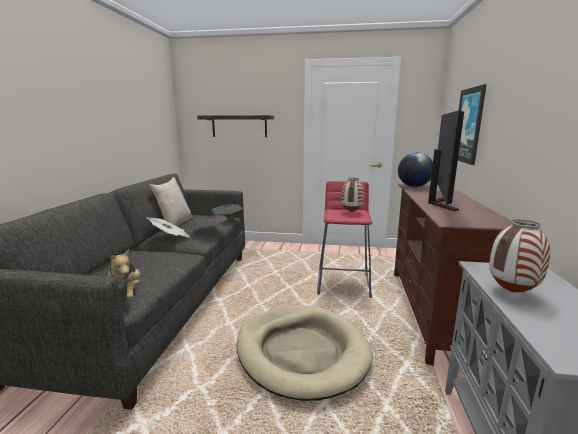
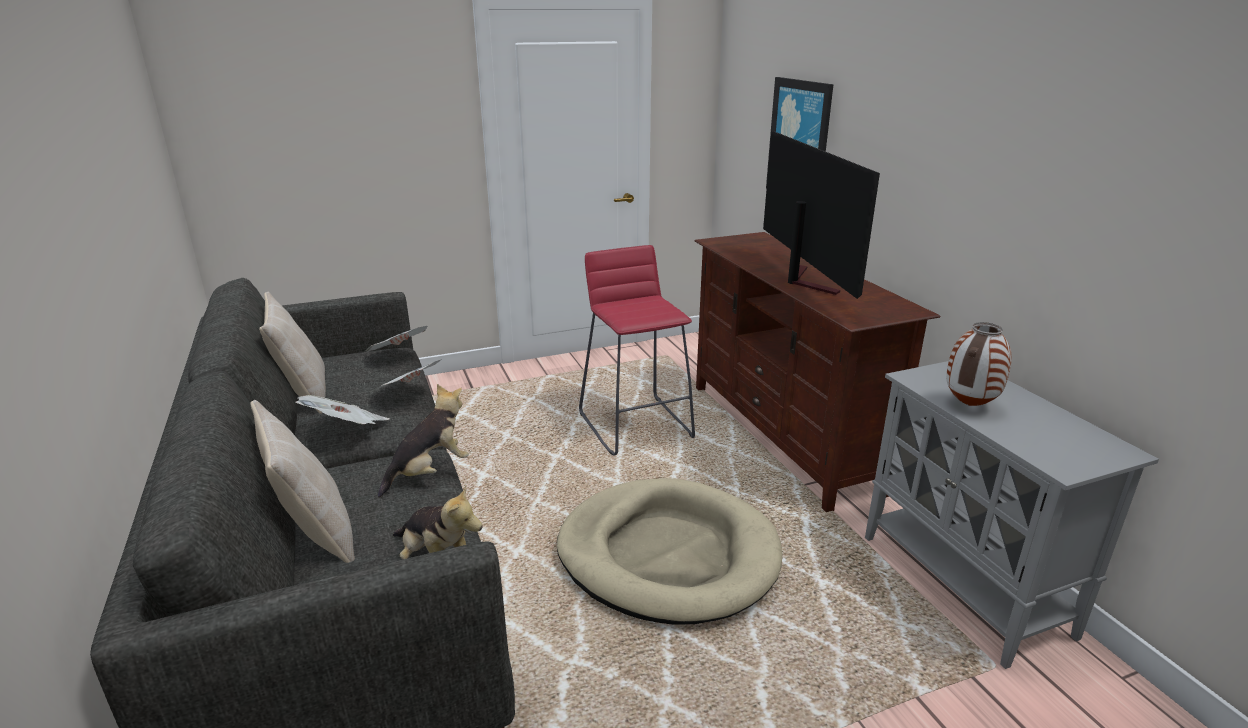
camera: 30 degrees left, 10 degrees up
(106, 270) = (315, 533): none -> beige pillow
(178, 260) = (429, 472): none -> plush toy
(239, 126) = (339, 142): black shelf -> none
(351, 212) = (644, 305): vase -> none
(414, 186) = (727, 245): globe -> none

